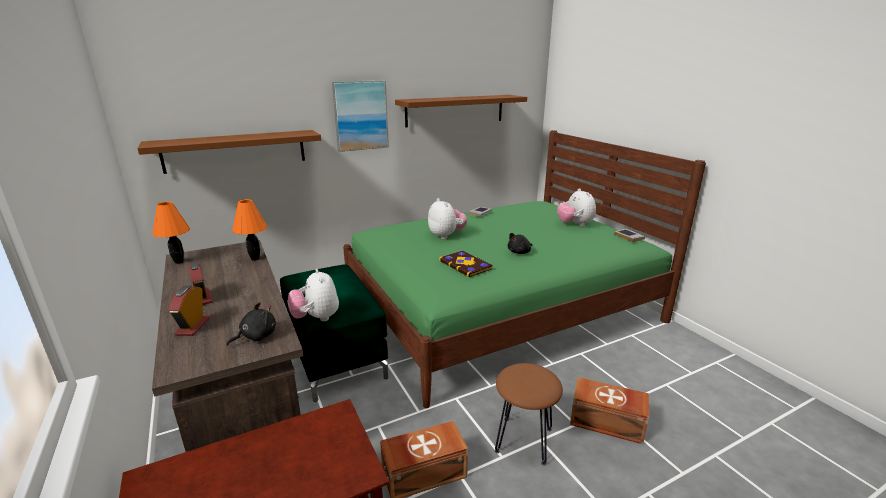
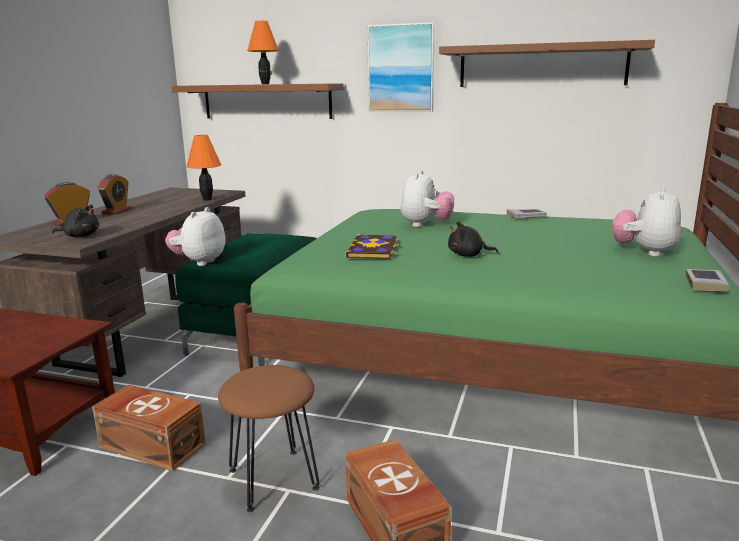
camera: 45 degrees right, 5 degrees down
(179, 262) = (164, 192): orange table lamp -> orange table lamp (265, 84)

